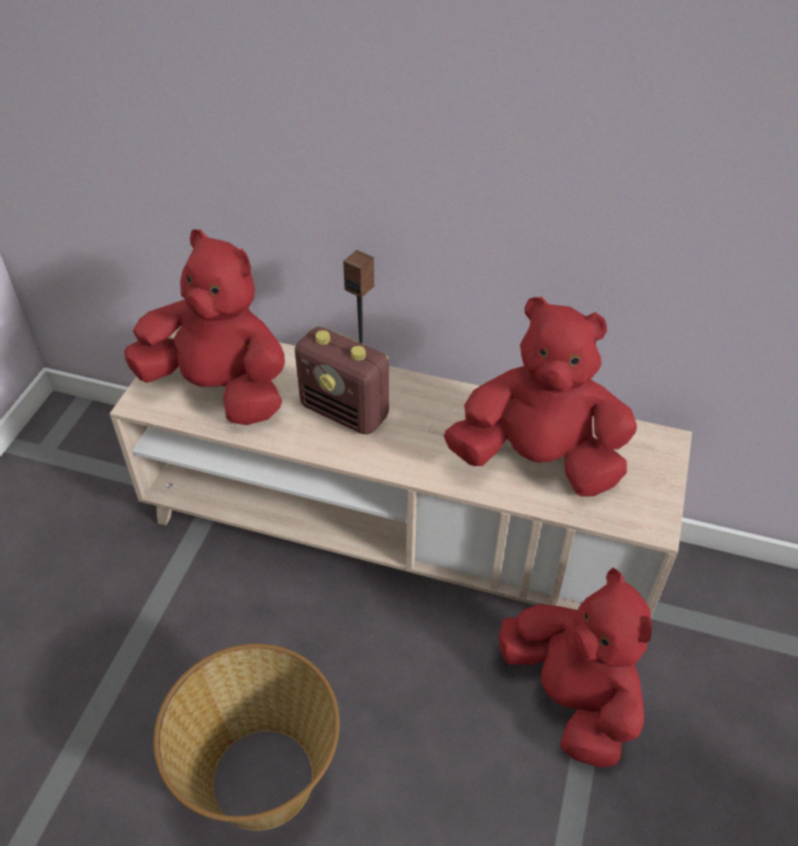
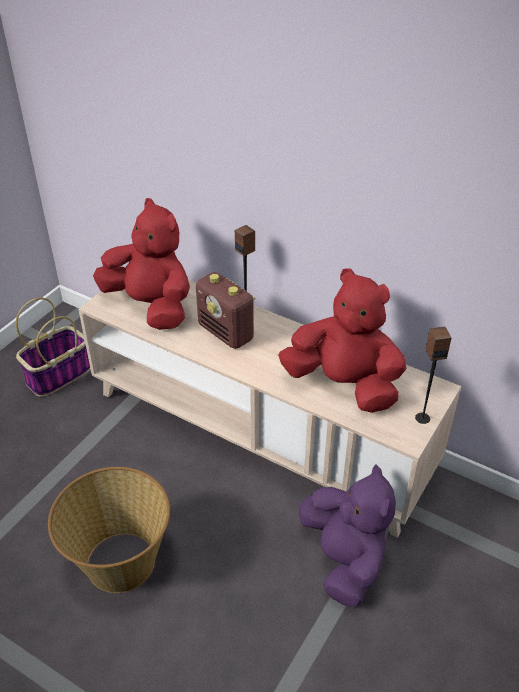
camera: 15 degrees right, 5 degrees down
(81, 504) = (59, 374): none -> basket
(571, 697) = (344, 560): red plush toy -> purple plush toy
(660, 489) = (422, 418): none -> speaker

